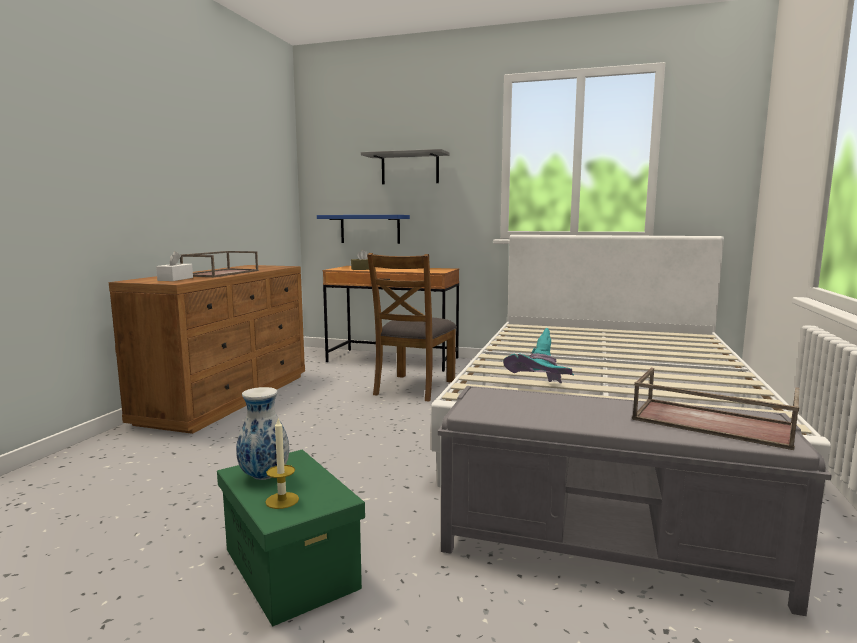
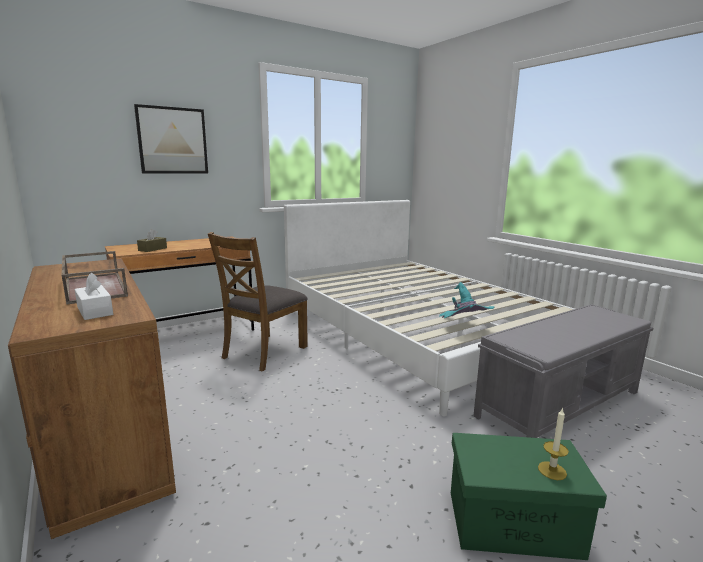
camera: 50 degrees left, 5 degrees up
(263, 477) = (499, 466): vase -> none
(370, 229) = (130, 204): blue shelf -> none
(410, 168) = (172, 140): grey shelf -> picture
(414, 387) = (264, 352): brown chair -> brown chair turned 60 degrees clockwise
(710, 423) = (599, 318): brown tray -> none

